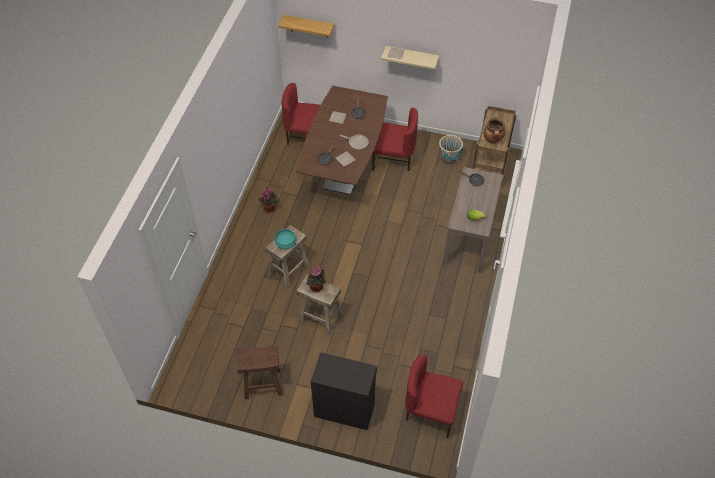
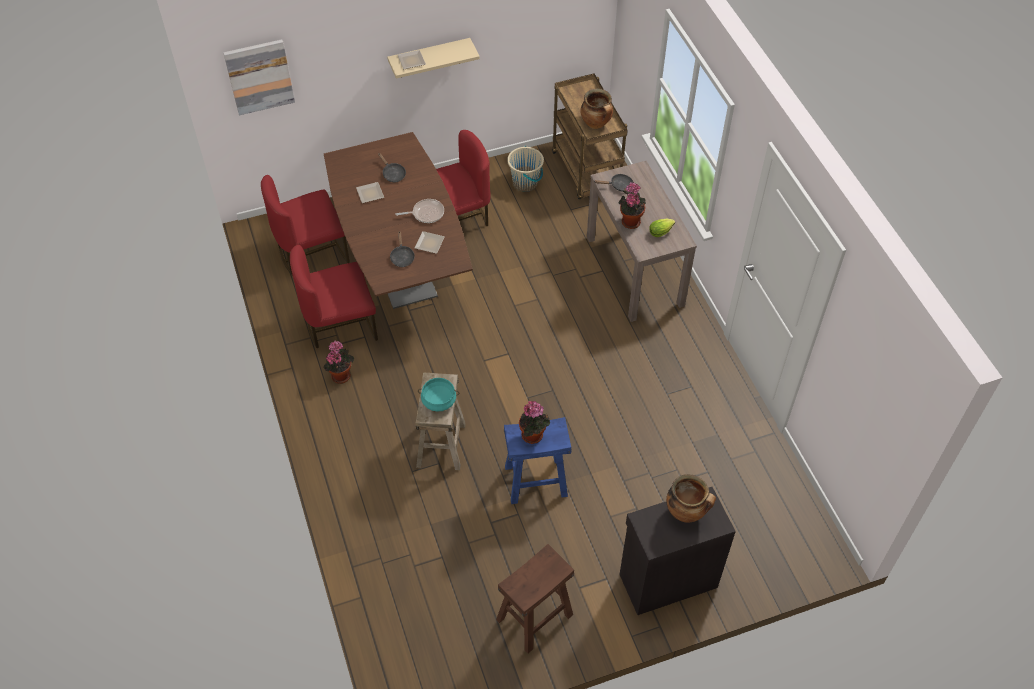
camera: 35 degrees left, 0 degrees up
(309, 26) = (259, 76): shelf -> picture
(320, 318) = (535, 481): beige stool -> blue stool
(351, 370) = (686, 512): none -> cooking pot
(431, 412) = (772, 514): red chair -> red chair (340, 324)
(463, 203) = (630, 221): none -> potted plant

